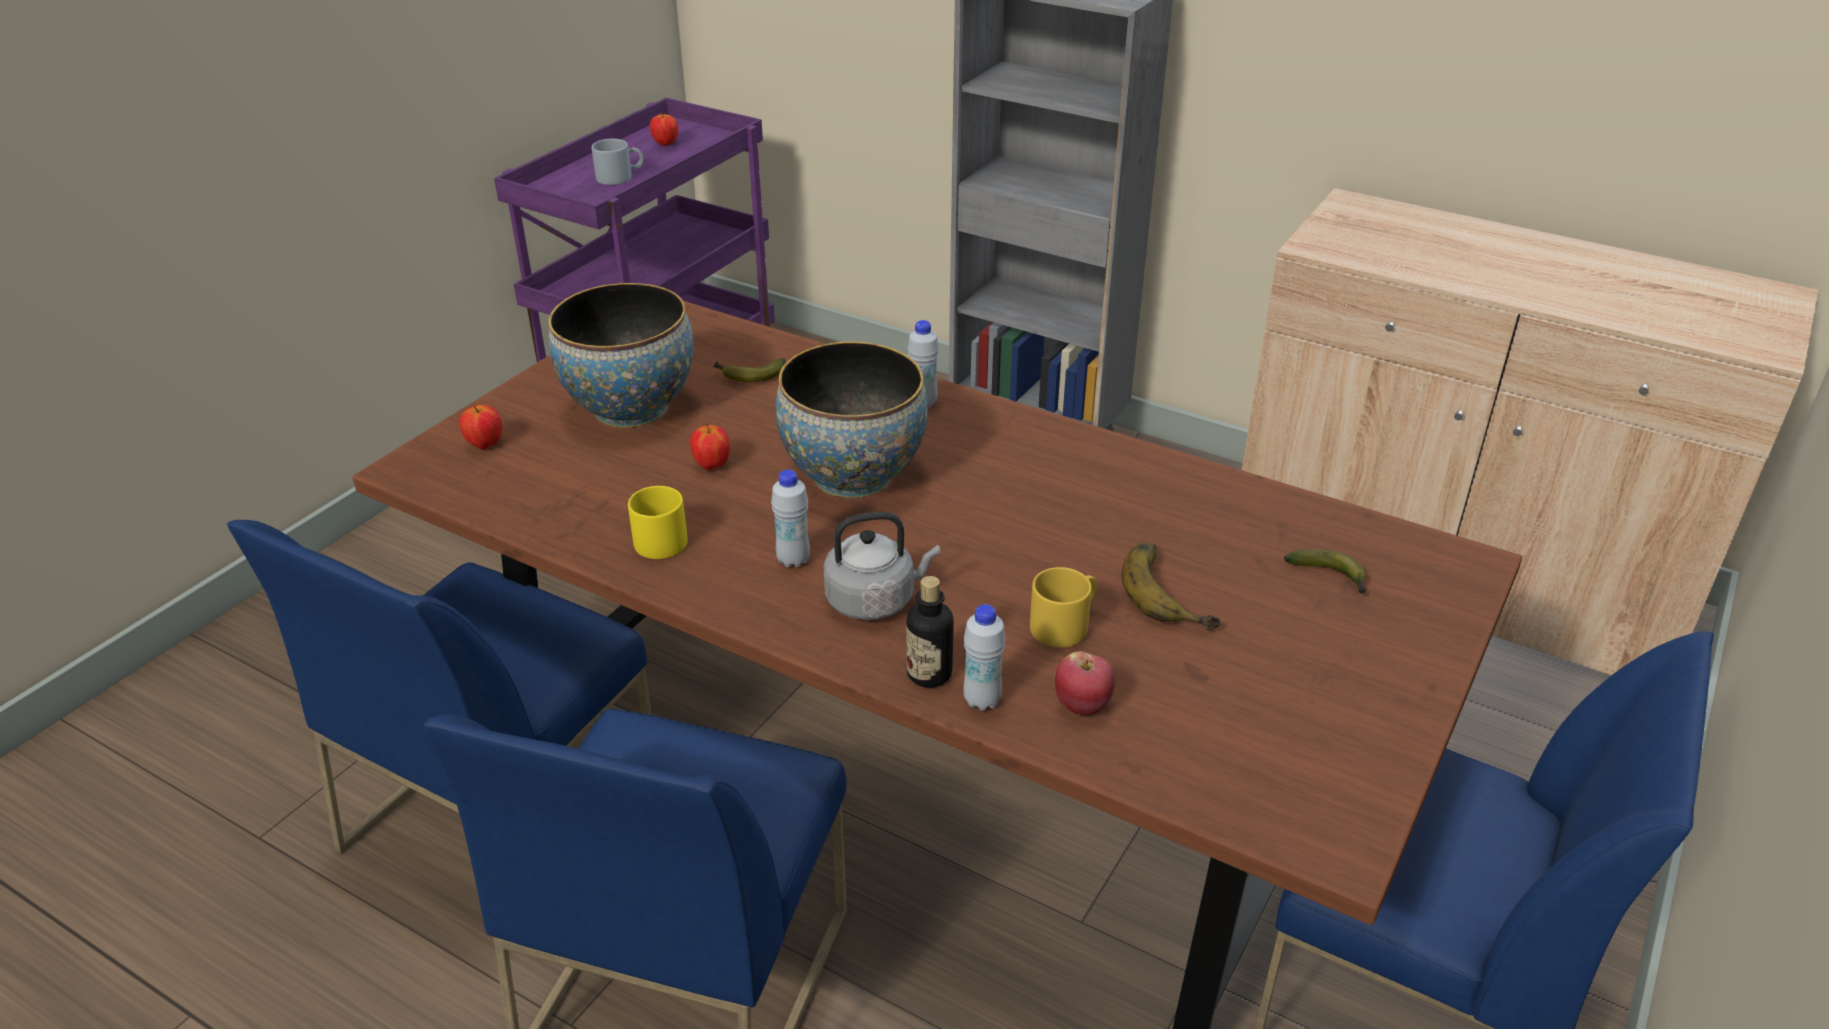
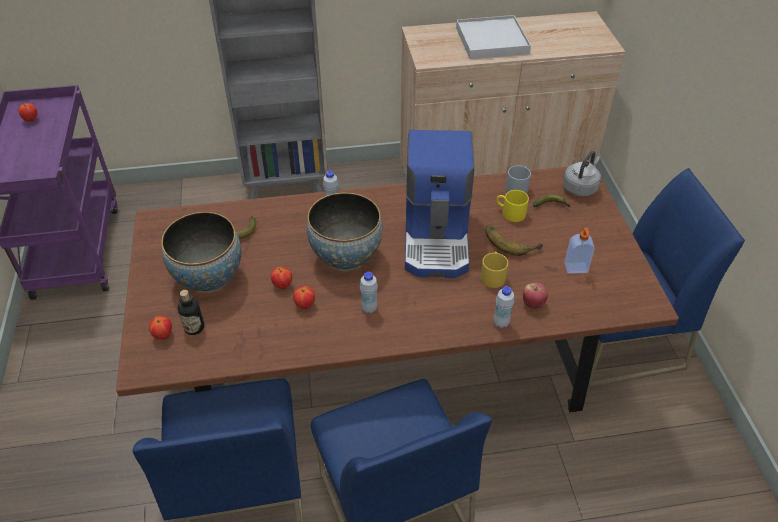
camera: 40 degrees left, 10 degrees up
(620, 177) = (32, 151): grey mug -> grey mug (518, 187)
(657, 538) = (302, 332): yellow mug -> yellow mug (509, 213)
(708, 506) = (305, 305): none -> apple
(875, 600) = (419, 306): grey kettle -> grey kettle (580, 187)
(929, 674) = (472, 324): bottle -> bottle (194, 327)
(1039, 522) = (437, 237): none -> coffee machine
(1248, 699) = (576, 268): none -> soap dispenser
(1493, 259) = (491, 40): none -> white tray

